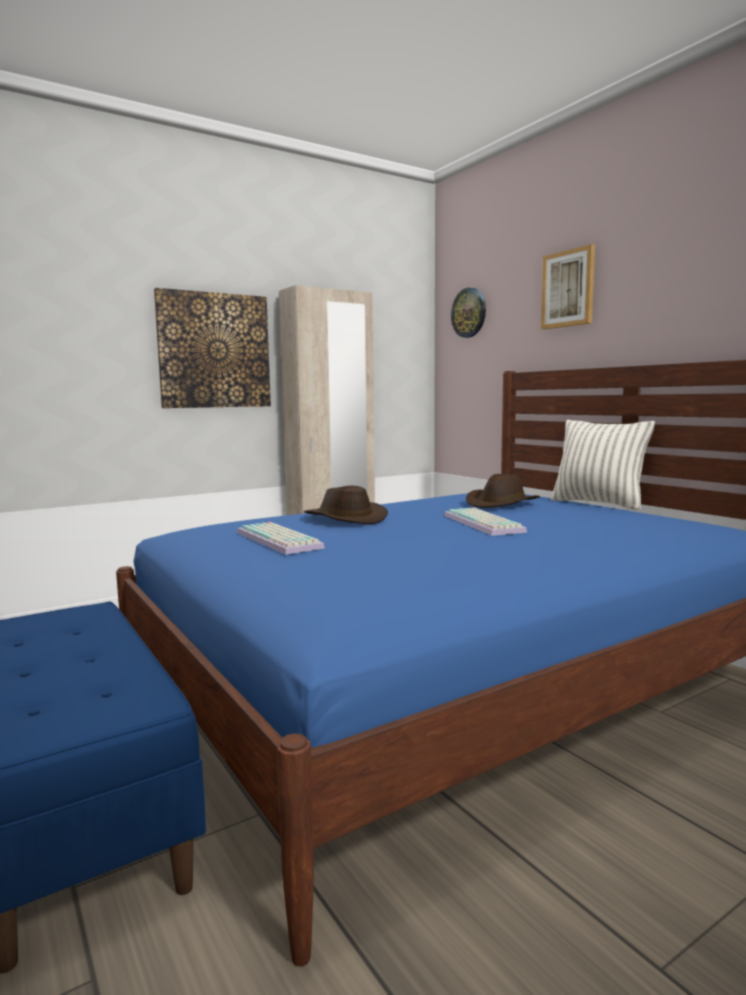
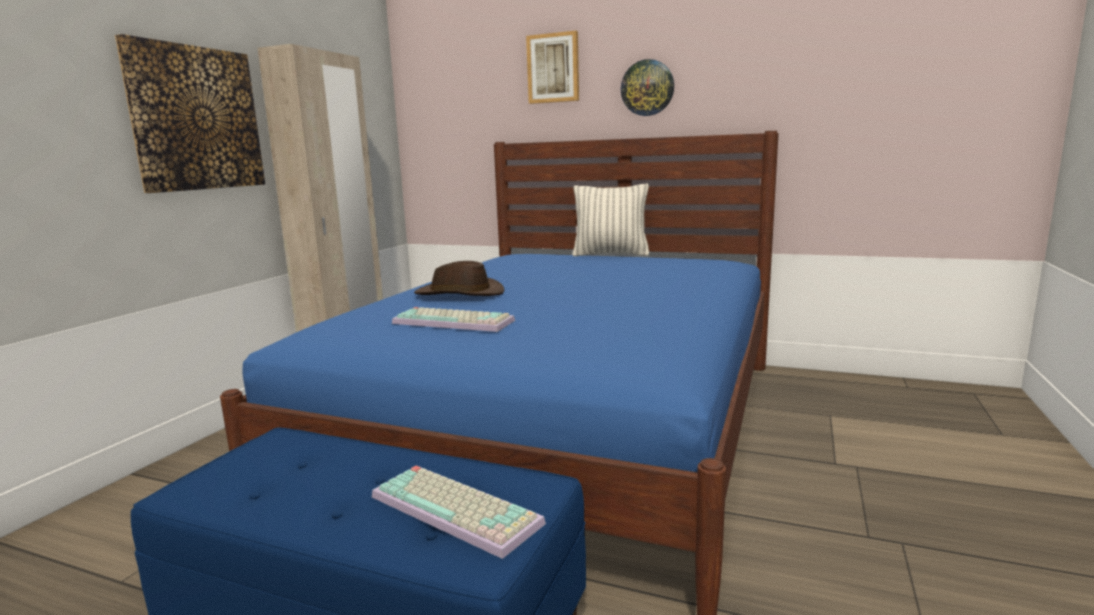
camera: 35 degrees left, 5 degrees up
(469, 313) = (440, 83): wall clock -> wall clock (647, 88)
(485, 523) = (584, 280): keyboard -> keyboard (458, 509)
(501, 503) = (553, 263): brown hat -> none

